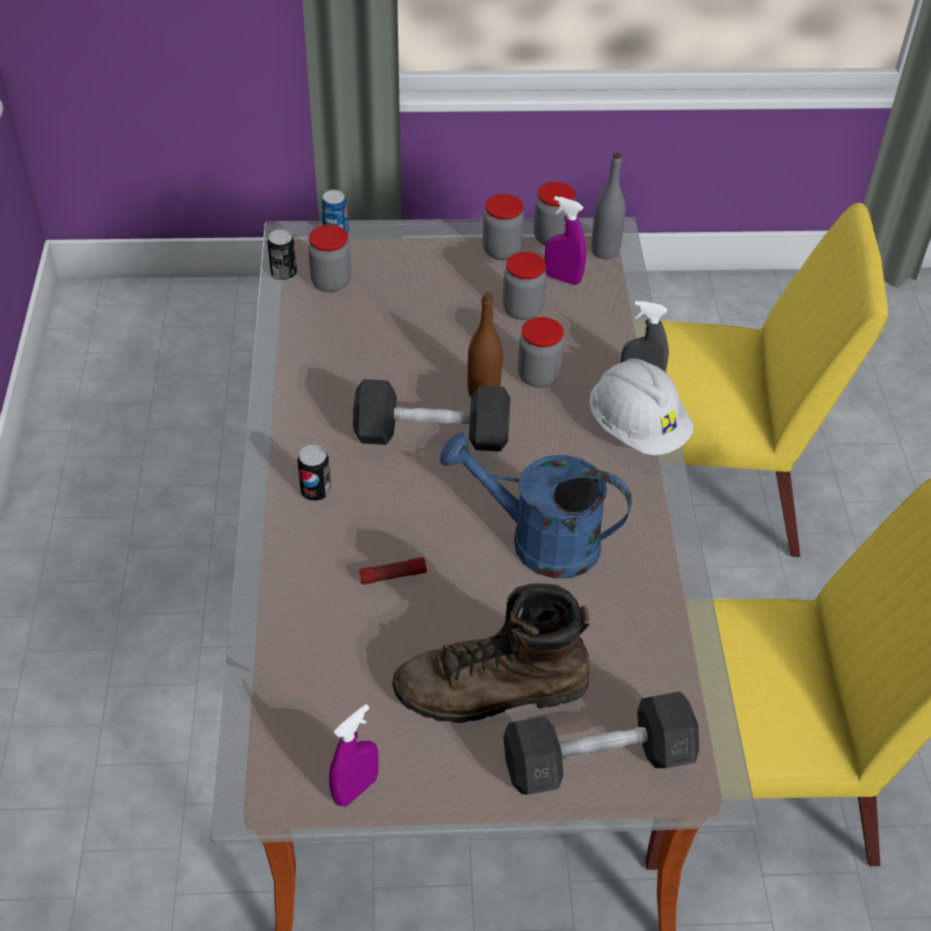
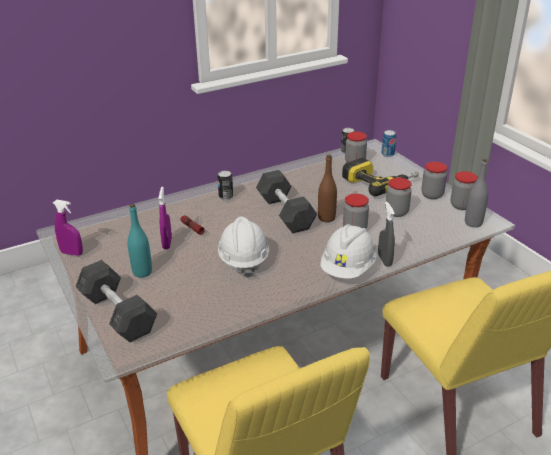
camera: 65 degrees right, 15 degrees down
(420, 285) = (379, 182): none -> power drill
(492, 691) = (142, 272): brown boot -> turquoise bottle
(538, 541) = (243, 259): blue watering can -> white hard hat
(563, 278) = (434, 216): purple spray bottle -> purple spray bottle (167, 243)

